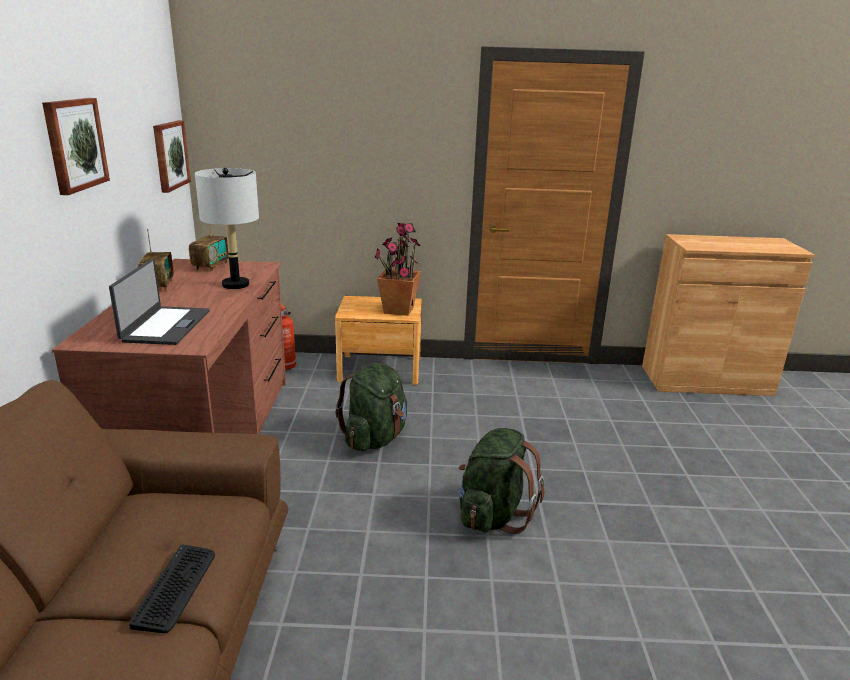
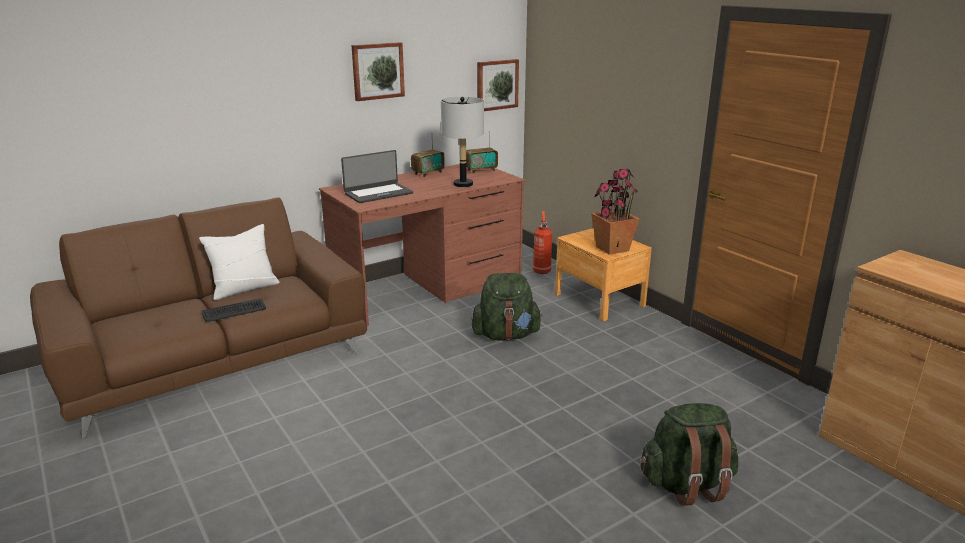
camera: 55 degrees right, 0 degrees up
(108, 553) = (244, 288): none -> white pillow
(493, 515) = (479, 410): green backpack -> green backpack (687, 484)

